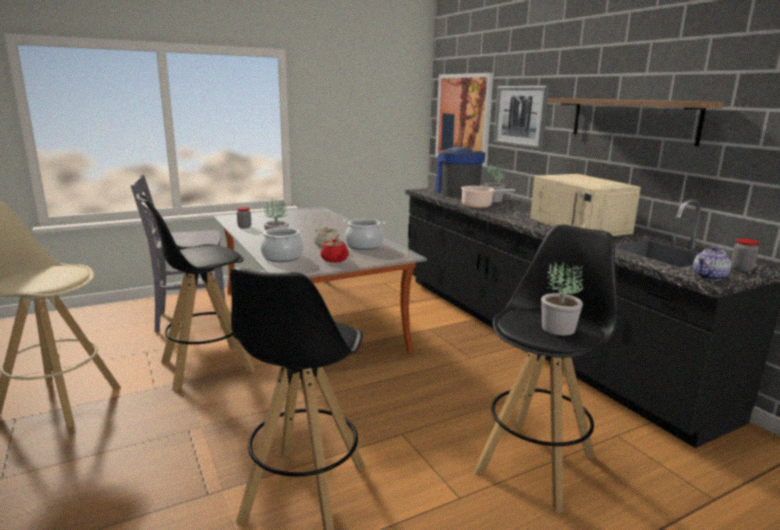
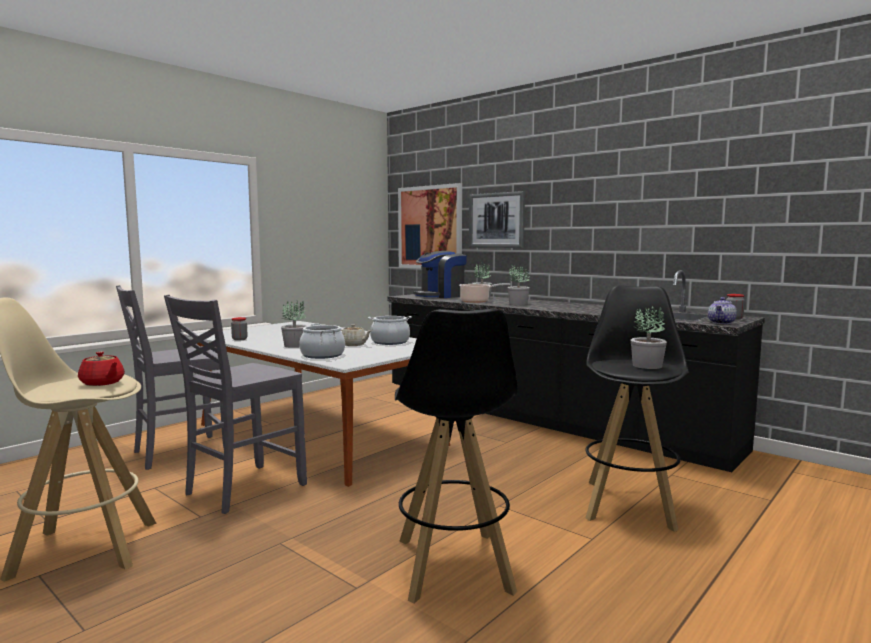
camera: 20 degrees left, 10 degrees down
(205, 367) = (243, 489): black stool -> grey chair
(334, 260) = (379, 353): red teapot -> red teapot (102, 383)
(457, 193) = (440, 296): coffee machine -> coffee machine turned 90 degrees counterclockwise
(515, 214) = (517, 304): none -> potted plant
(579, 225) = (581, 306): beige microwave -> none
(632, 120) = (611, 214): shelf -> none

